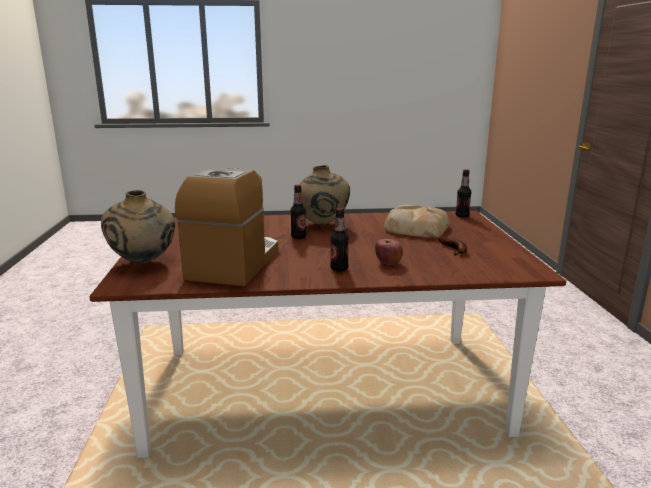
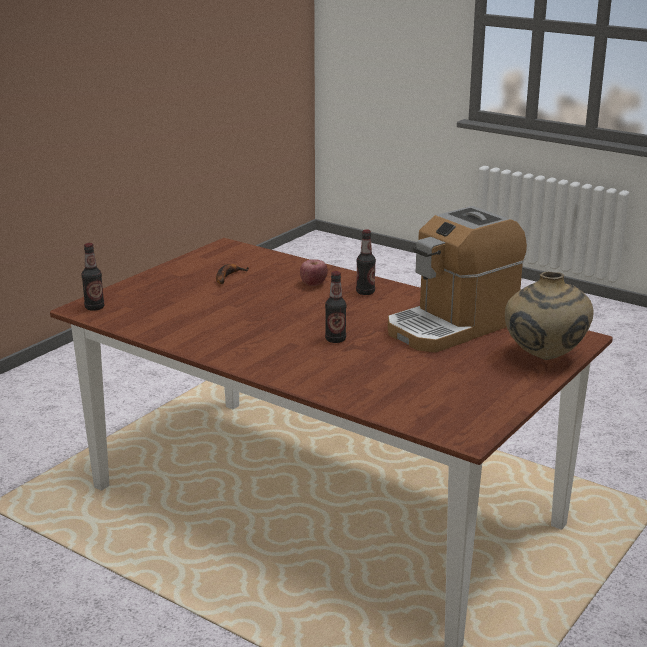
camera: 140 degrees left, 5 degrees up
(321, 225) = (274, 349): beige vase -> none
(415, 228) = (189, 310): bread -> none

